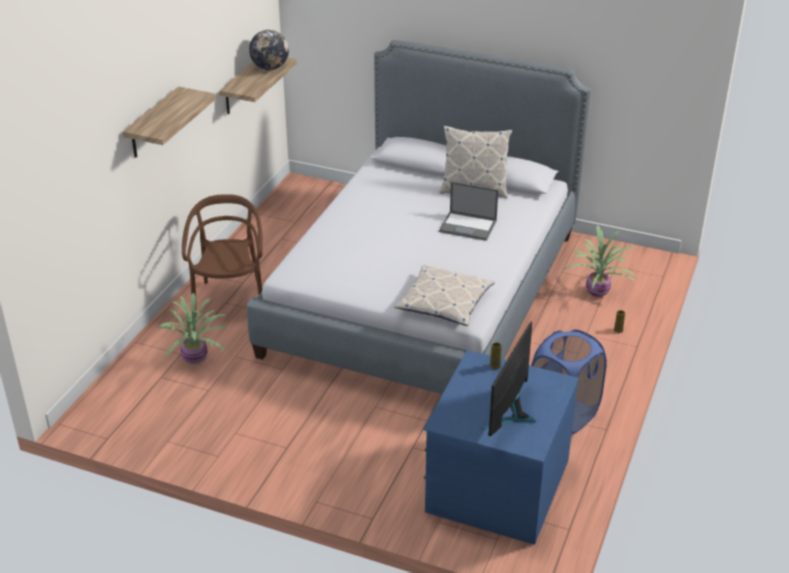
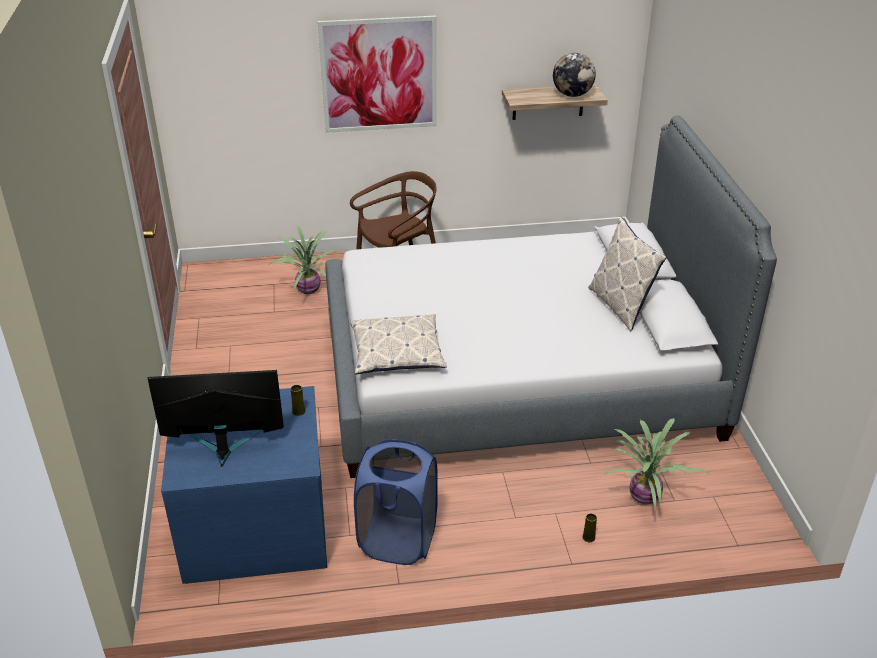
camera: 60 degrees right, 0 degrees up
(153, 124) = (379, 75): shelf -> picture
(468, 226) = (548, 324): laptop -> none

